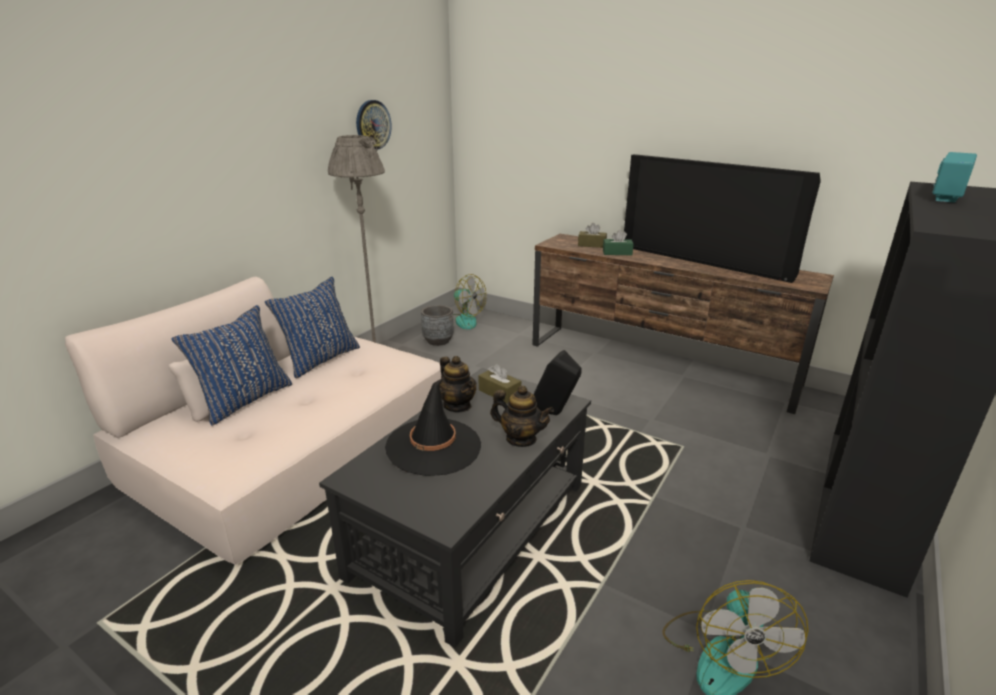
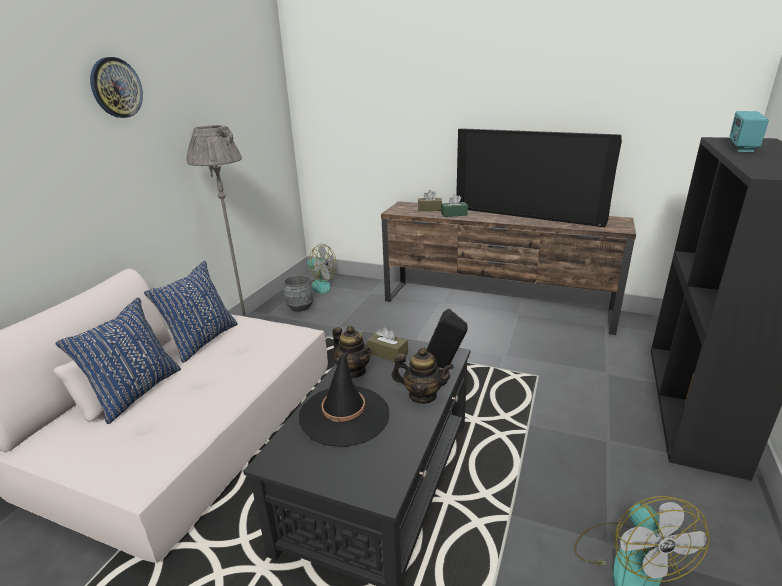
camera: 10 degrees left, 0 degrees up
(373, 125) = (222, 115): wall clock -> wall clock (116, 88)

